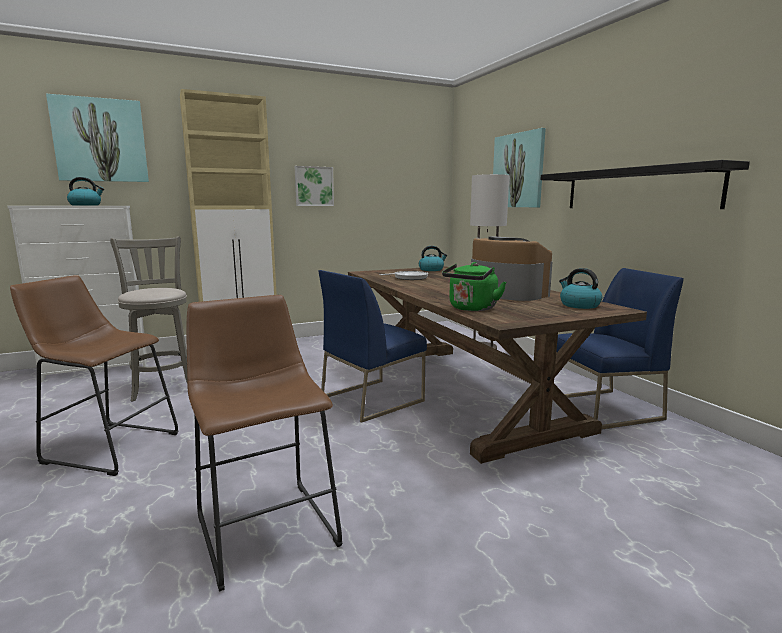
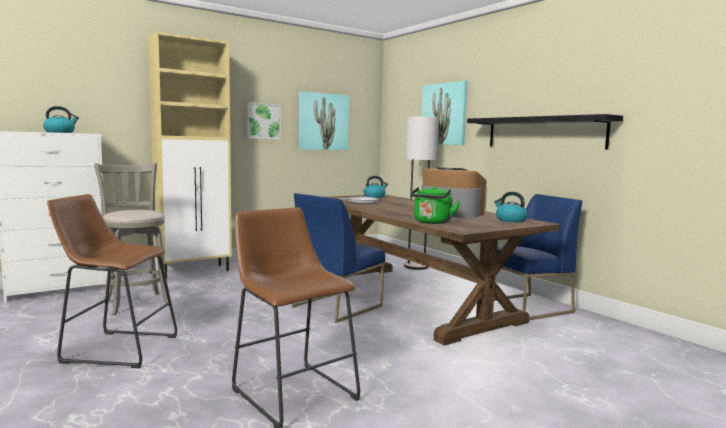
camera: 10 degrees left, 5 degrees down
(100, 140) = (71, 73): picture -> picture (323, 121)

